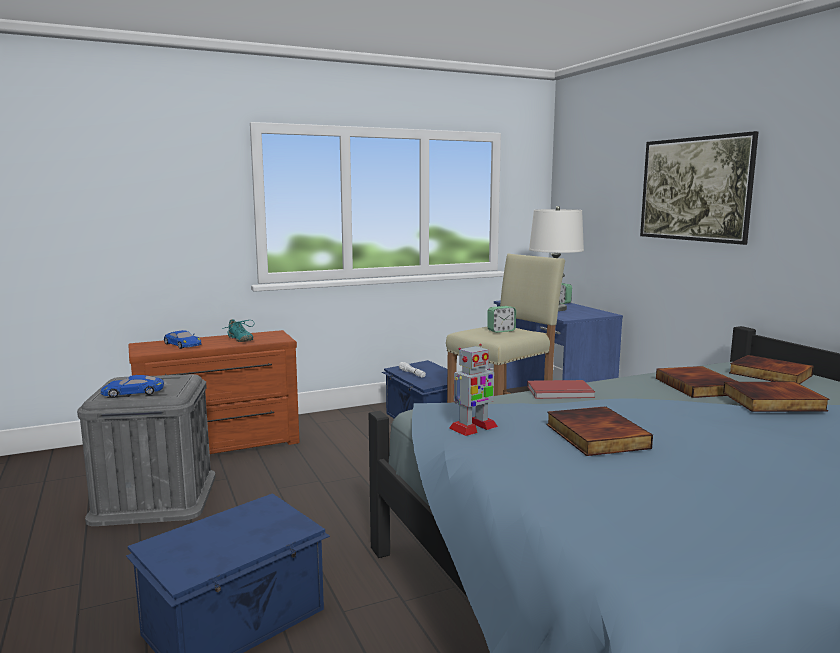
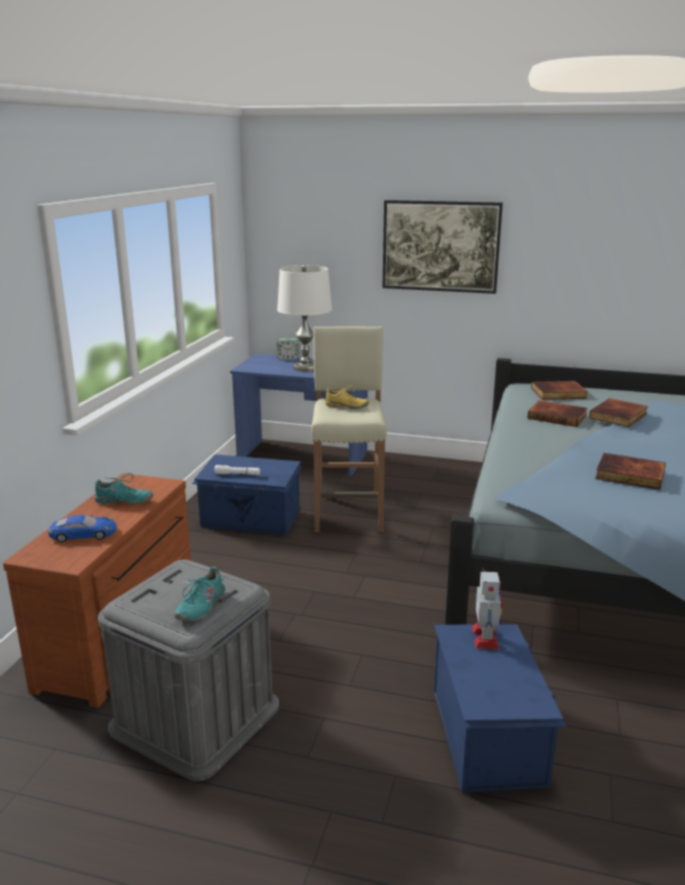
camera: 50 degrees left, 10 degrees up
(133, 392) = (200, 606): blue toy car -> turquoise shoe
(473, 428) = (575, 499): toy robot -> toy robot (485, 637)
(501, 331) = (346, 406): alarm clock -> yellow shoe
(560, 392) = (521, 451): red book -> none

